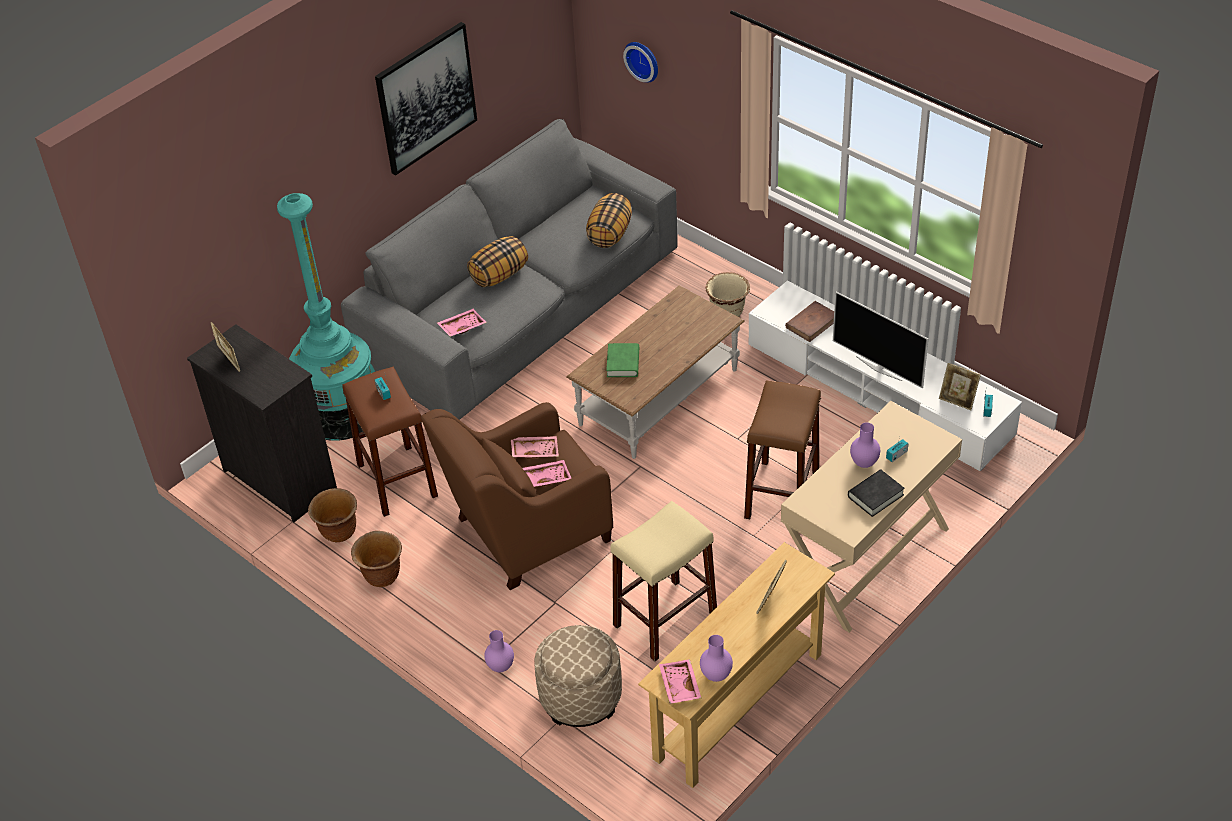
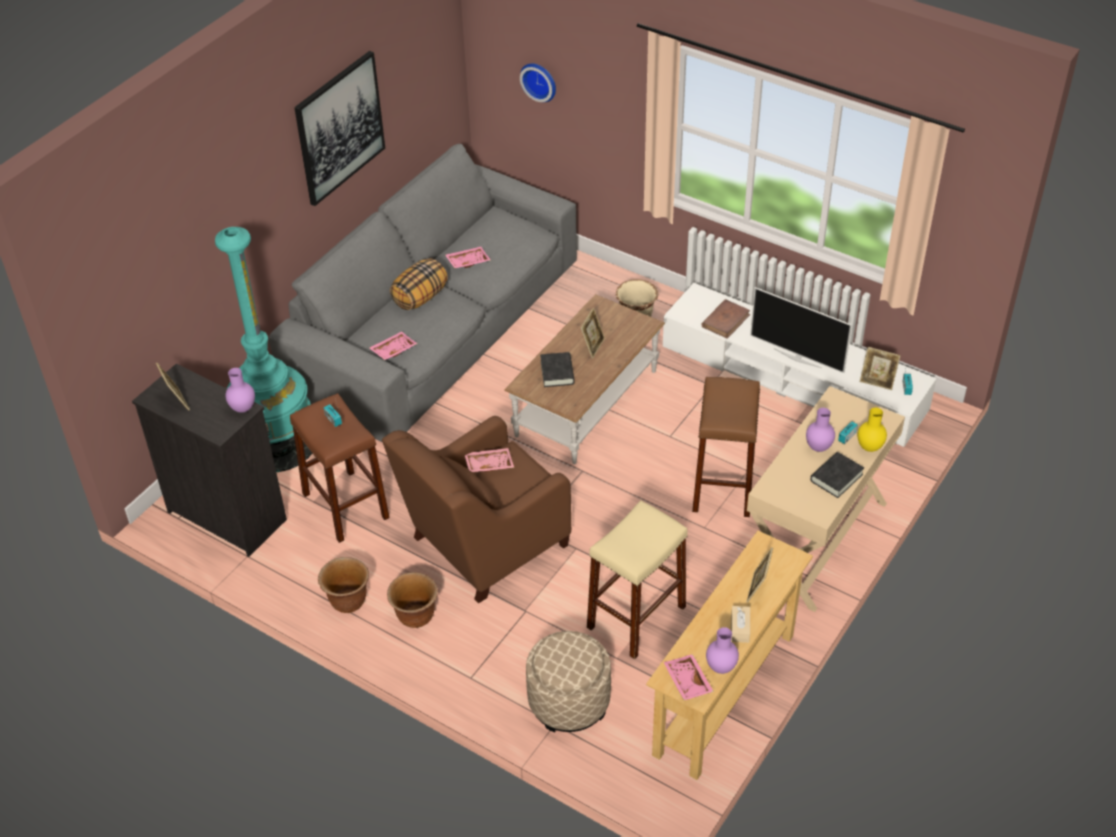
camera: 10 degrees left, 0 degrees up
(339, 532) = (296, 562): brown planter -> brown planter (416, 617)
(500, 666) = (484, 679): purple vase -> purple vase (243, 408)
(545, 478) = (505, 489): pink tray -> pink tray (467, 261)
(609, 234) = (519, 251): pillow -> none
(623, 363) = (557, 372): green book -> black book
(664, 339) = (592, 346): none -> picture frame
(744, 639) = (740, 628): none -> beige tissue box
(916, 468) = (869, 448): none -> yellow vase

